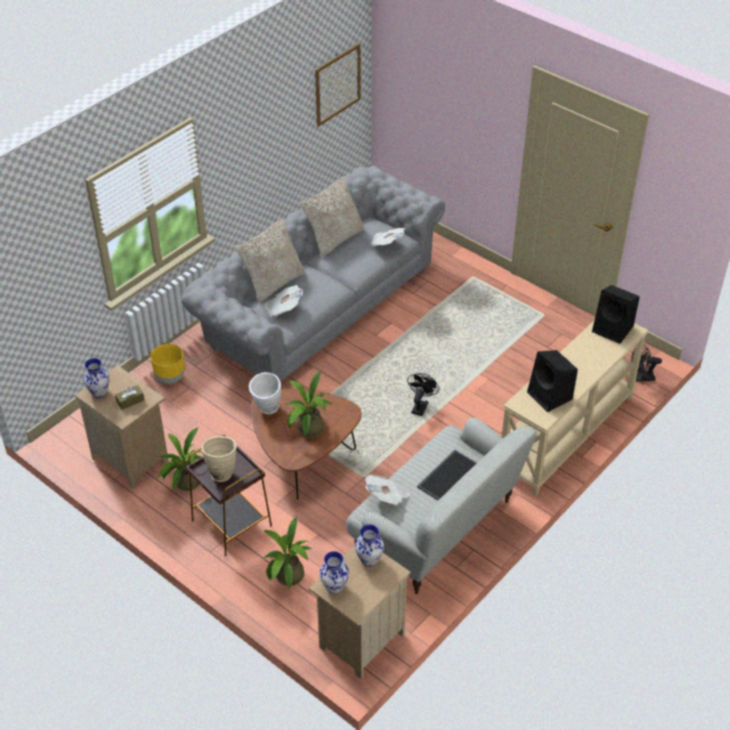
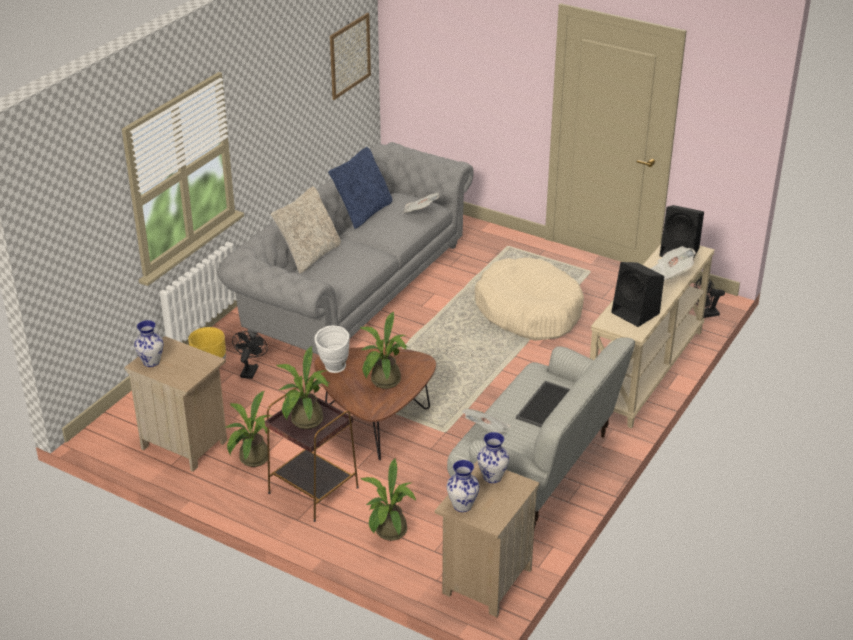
camera: 10 degrees left, 10 degrees down
(130, 401) = (188, 366): brown tissue box -> none
(221, 472) = (304, 423): beige vase -> potted plant
(283, 308) = (327, 276): newspaper -> newspaper (670, 274)
(334, 237) = (363, 211): beige pillow -> blue pillow
(420, 406) = (487, 362): black fan -> black fan (250, 370)
(474, 353) = (528, 311): none -> beige dog bed

